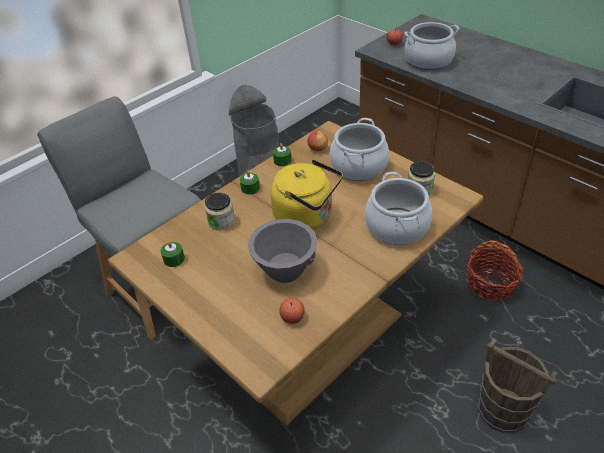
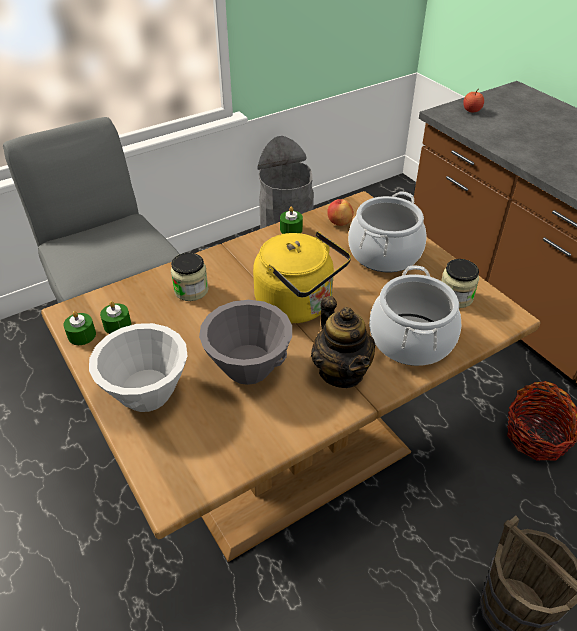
camera: 10 degrees right, 0 degrees up
(217, 304) = (148, 393): none -> white bowl
(250, 188) = (240, 256): green candle -> green candle (82, 335)
(292, 317) = (236, 432): apple -> none
(354, 259) = (341, 372): none -> teapot
(428, 61) = (510, 137): cooking pot -> none

